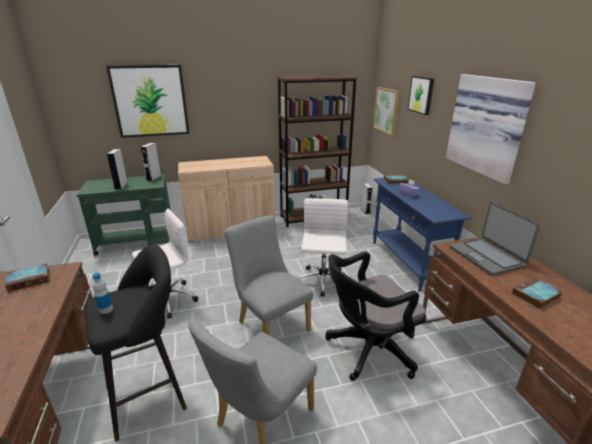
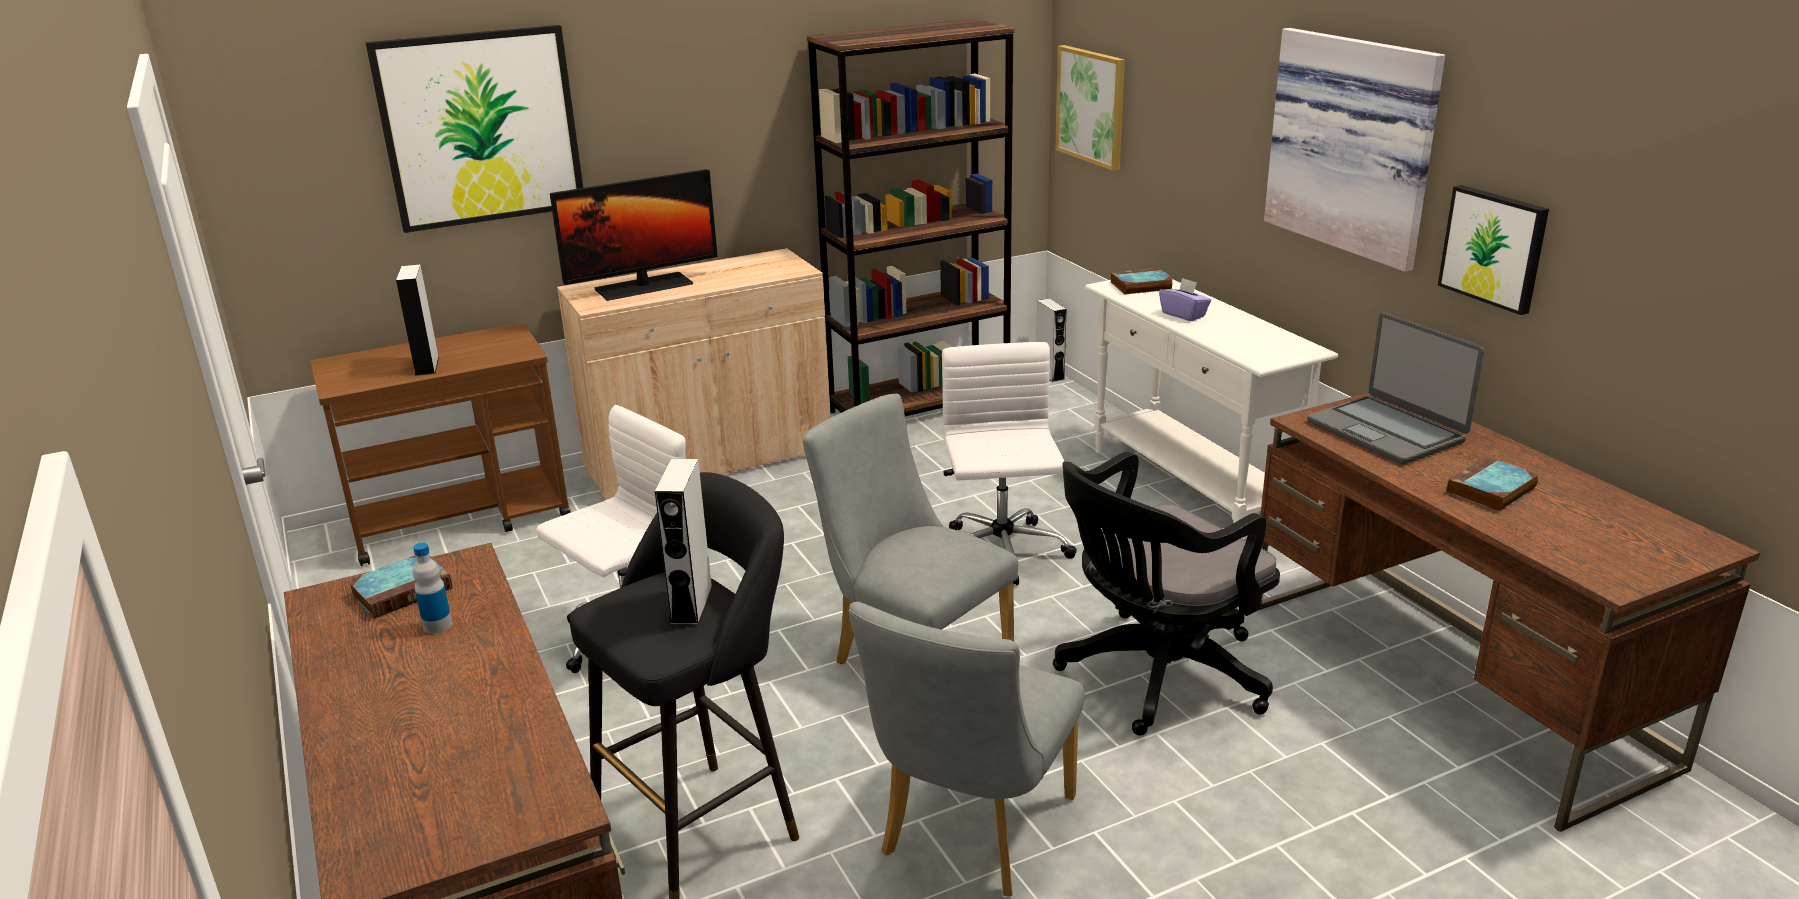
camera: 10 degrees left, 0 degrees up
(106, 309) = (638, 619): bottle -> bottle (437, 625)
(137, 242) = (462, 519): green cart -> brown cart
(153, 178) = (500, 336): grey speaker -> grey speaker (691, 604)
(207, 164) = (644, 286): none -> monitor
(406, 263) = (1190, 487): blue console table -> white console table
(421, 95) = (1186, 70): picture -> picture (1494, 248)

